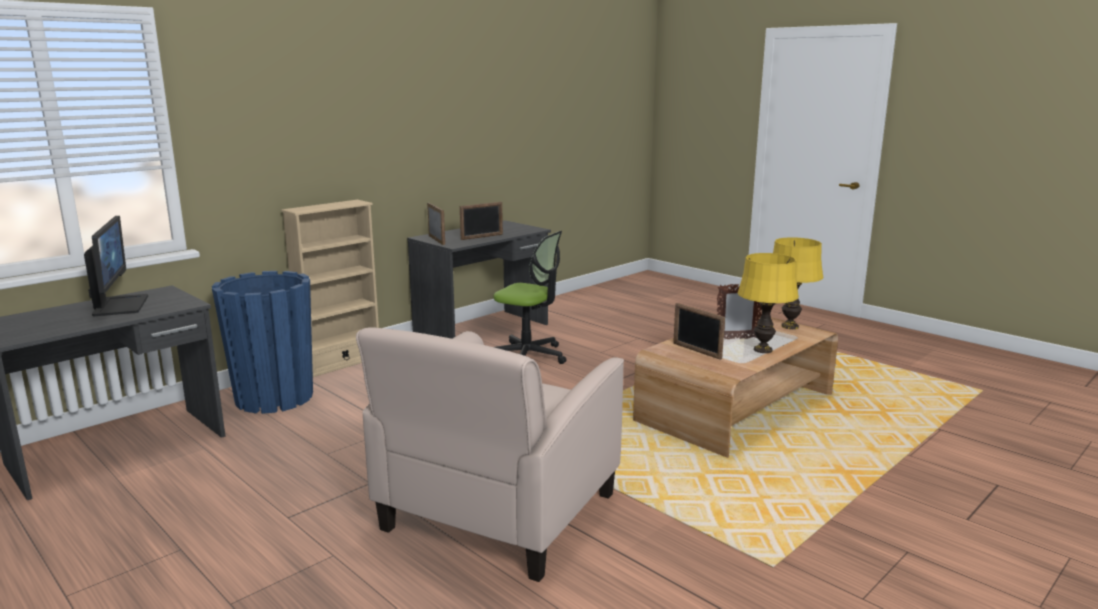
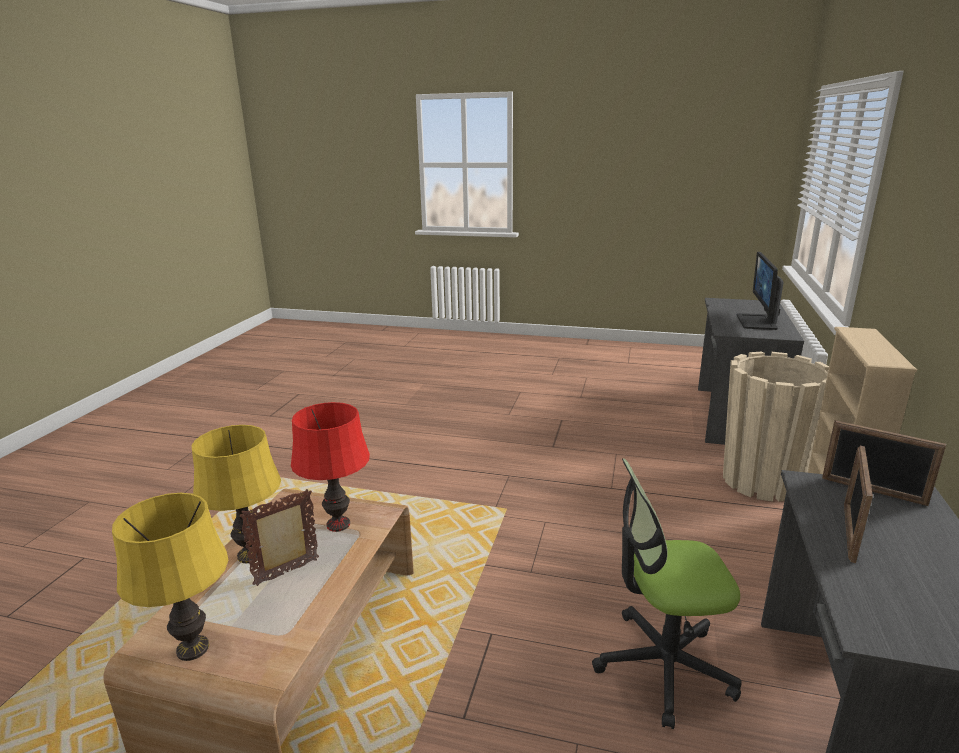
camera: 150 degrees right, 5 degrees up
(119, 305) = (757, 322): monitor -> monitor turned 60 degrees clockwise
(274, 397) = (762, 481): blue planter -> beige planter
(498, 513) = (450, 455): beige armchair -> none
(696, 351) = (338, 524): picture frame -> red table lamp

